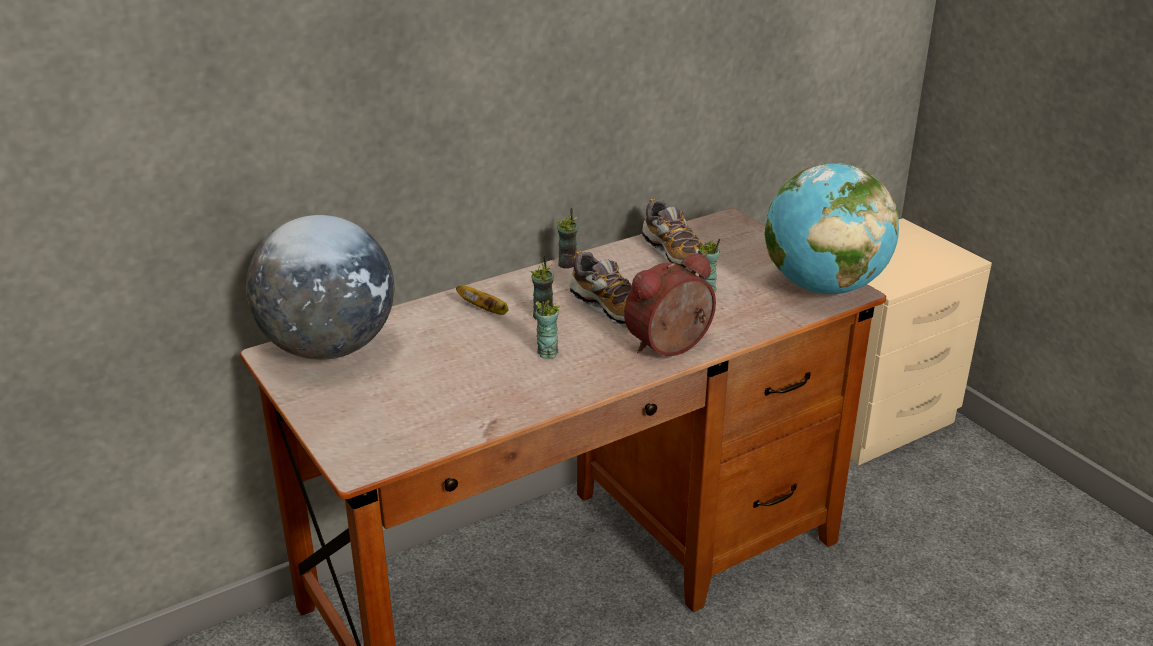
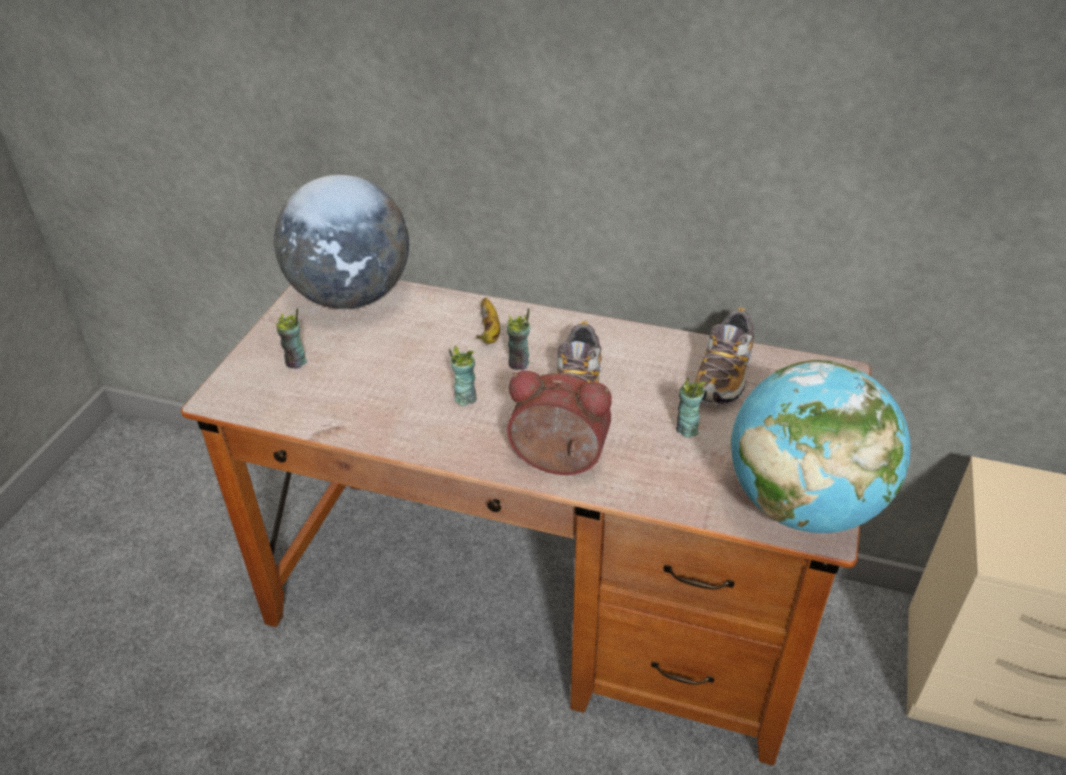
camera: 50 degrees right, 10 degrees up
(567, 264) = (618, 330): cup -> cup (296, 362)

